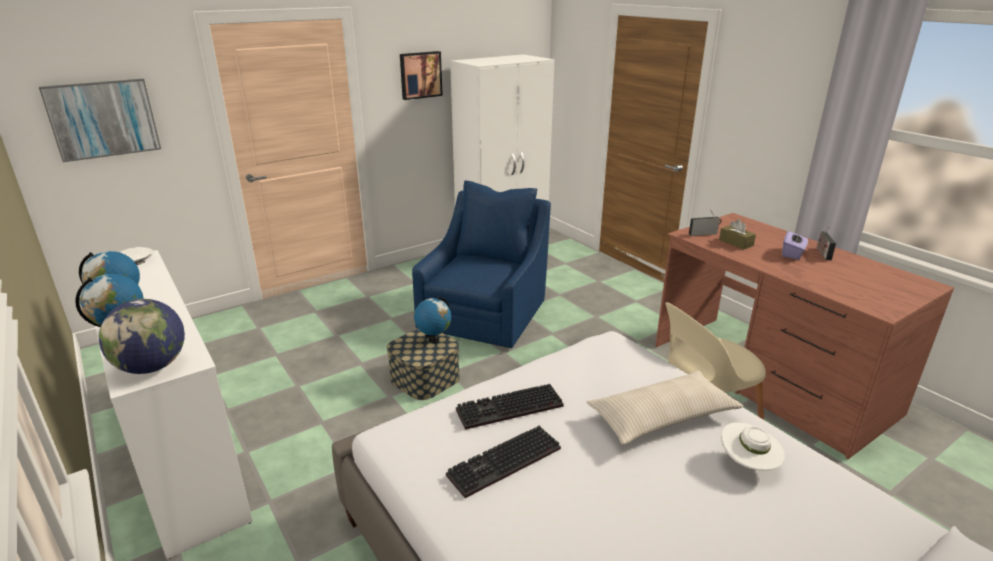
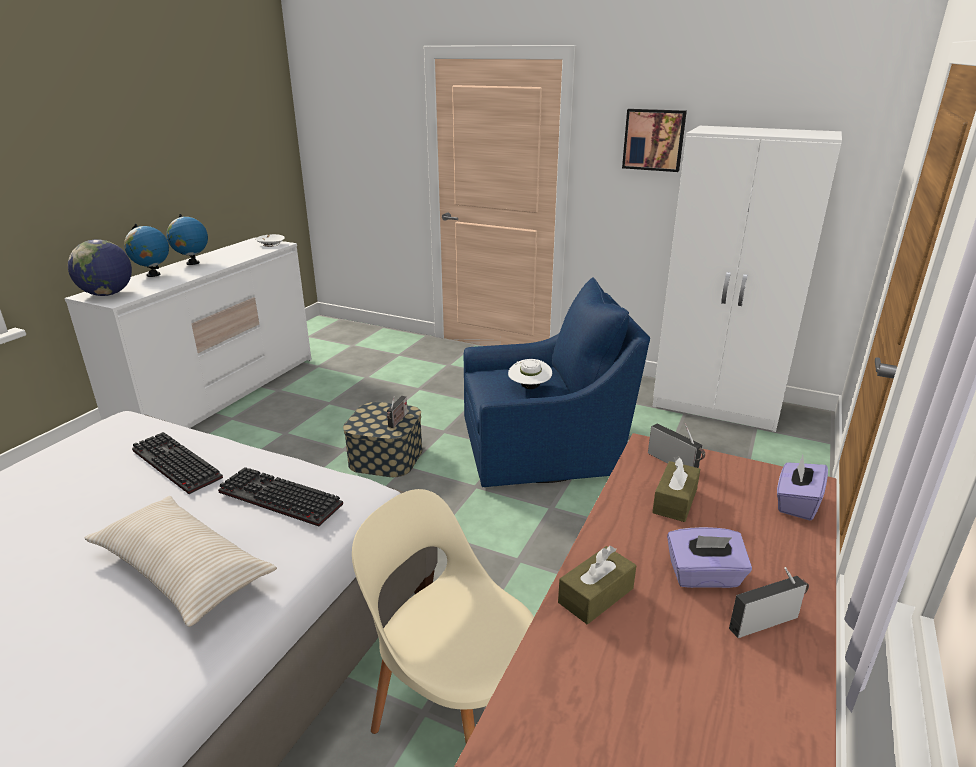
camera: 60 degrees right, 0 degrees up
(103, 119) = (351, 136): picture -> none
(433, 340) = (397, 421): globe -> radio
(504, 464) = (77, 487): keyboard -> keyboard (276, 499)
(748, 224) = (796, 503): none -> purple tissue box
(748, 464) = (84, 670): white hat -> white hat (529, 387)
(799, 275) = (596, 595): none -> brown tissue box

